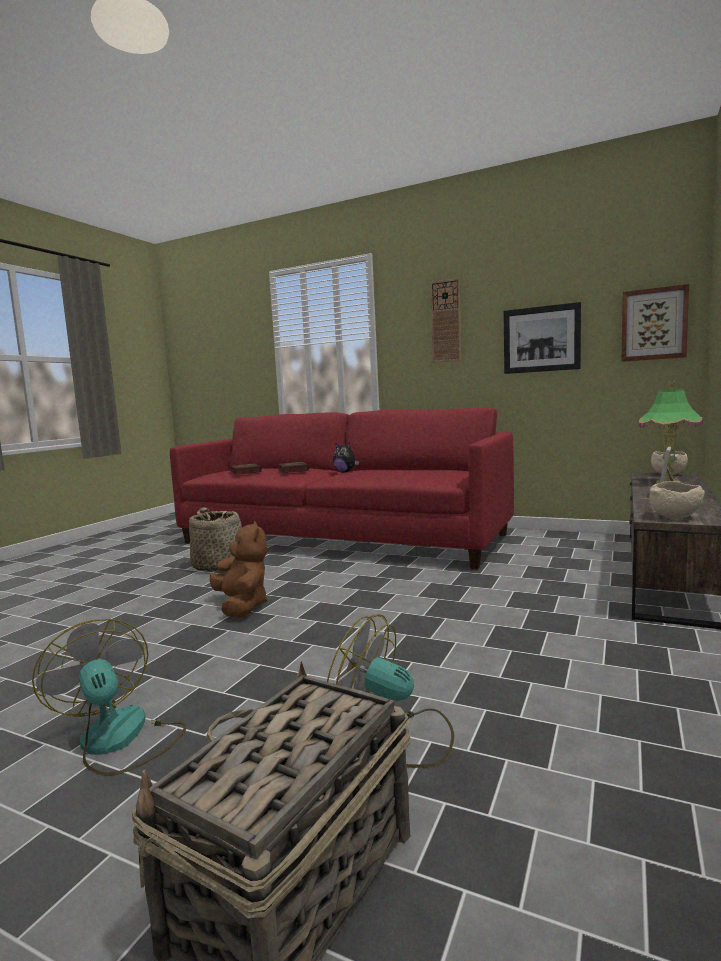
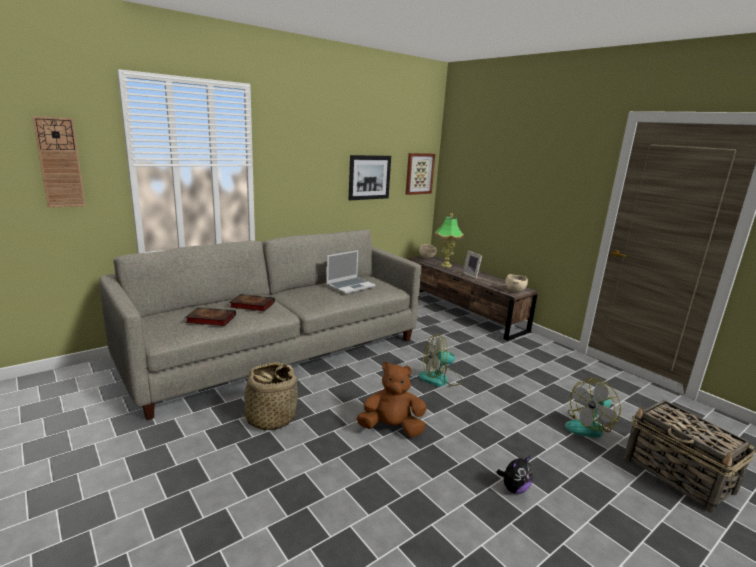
camera: 65 degrees left, 10 degrees up
(119, 741) = (568, 510): fan -> fan (440, 379)
(341, 538) = (278, 351): red sofa -> grey sofa
(345, 472) = (283, 295): plush toy -> plush toy (514, 488)
(410, 471) = (350, 286): none -> laptop
(446, 321) = (312, 157): wall clock -> wall clock (60, 163)

